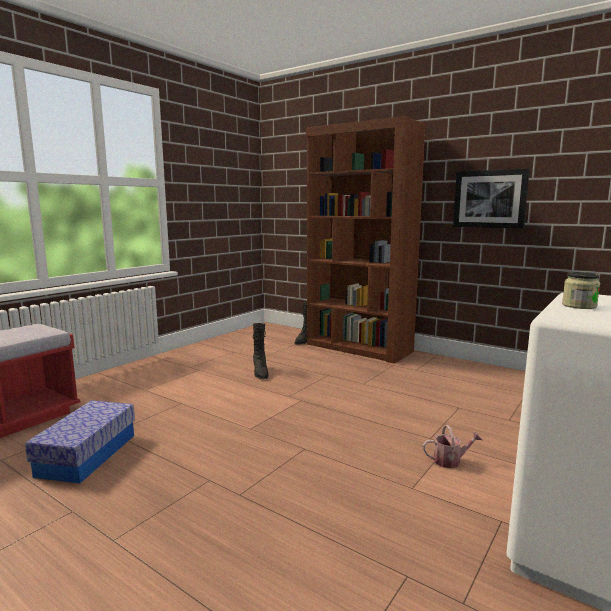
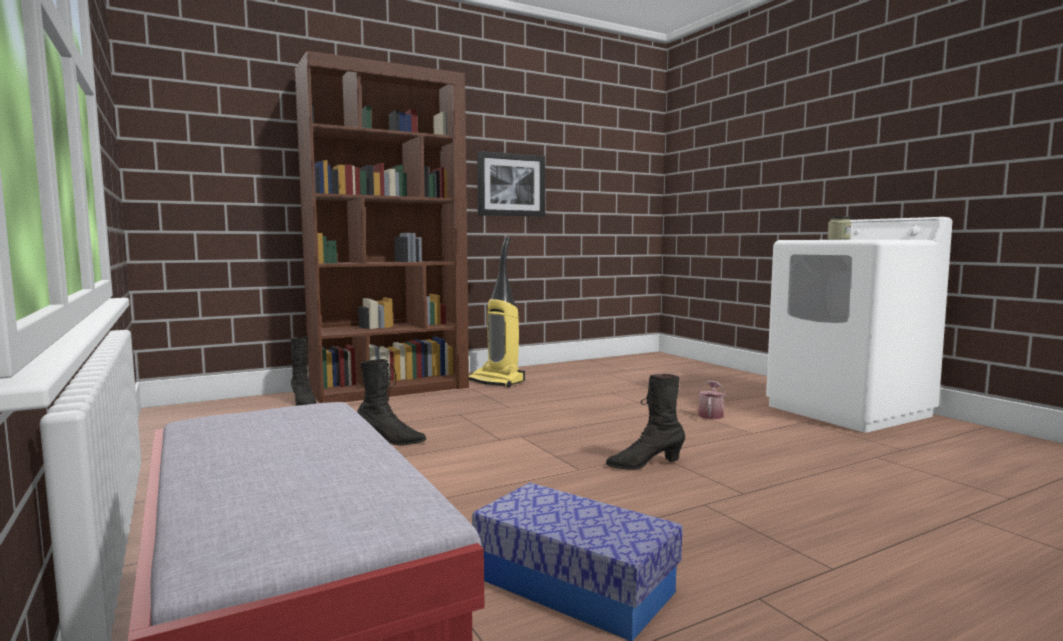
camera: 65 degrees left, 5 degrees down
(276, 448) = (644, 464): none -> black boot
(425, 367) = (497, 381): none -> vacuum cleaner

